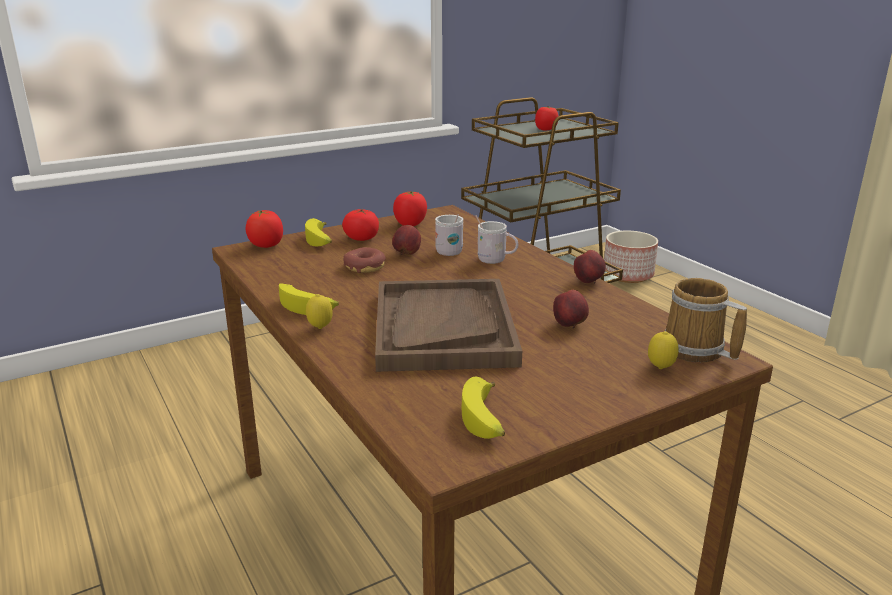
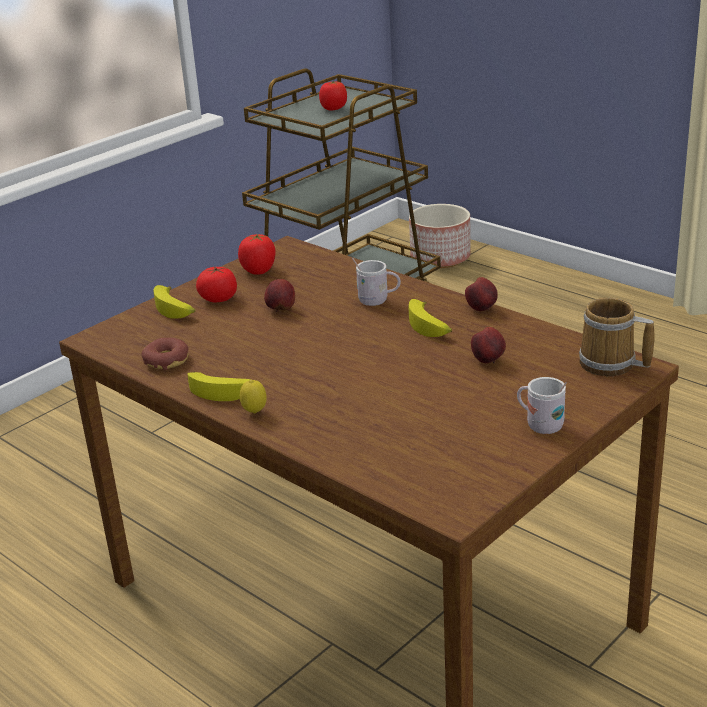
camera: 15 degrees left, 5 degrees up
(266, 245) = (119, 327): tomato -> none
(365, 267) = (248, 334): donut -> donut (166, 360)
(443, 327) = (373, 387): brown tray -> none
(446, 251) = (320, 298): white mug -> white mug (540, 425)
(485, 419) = (466, 468): banana -> banana (430, 326)
(660, 369) = (588, 388): lemon -> none

